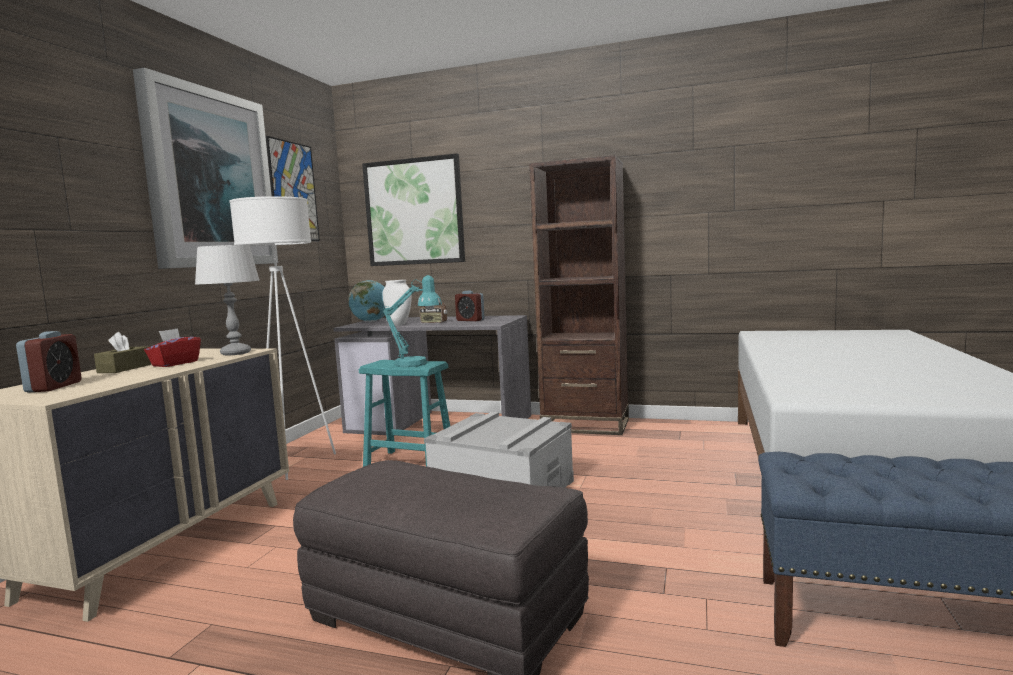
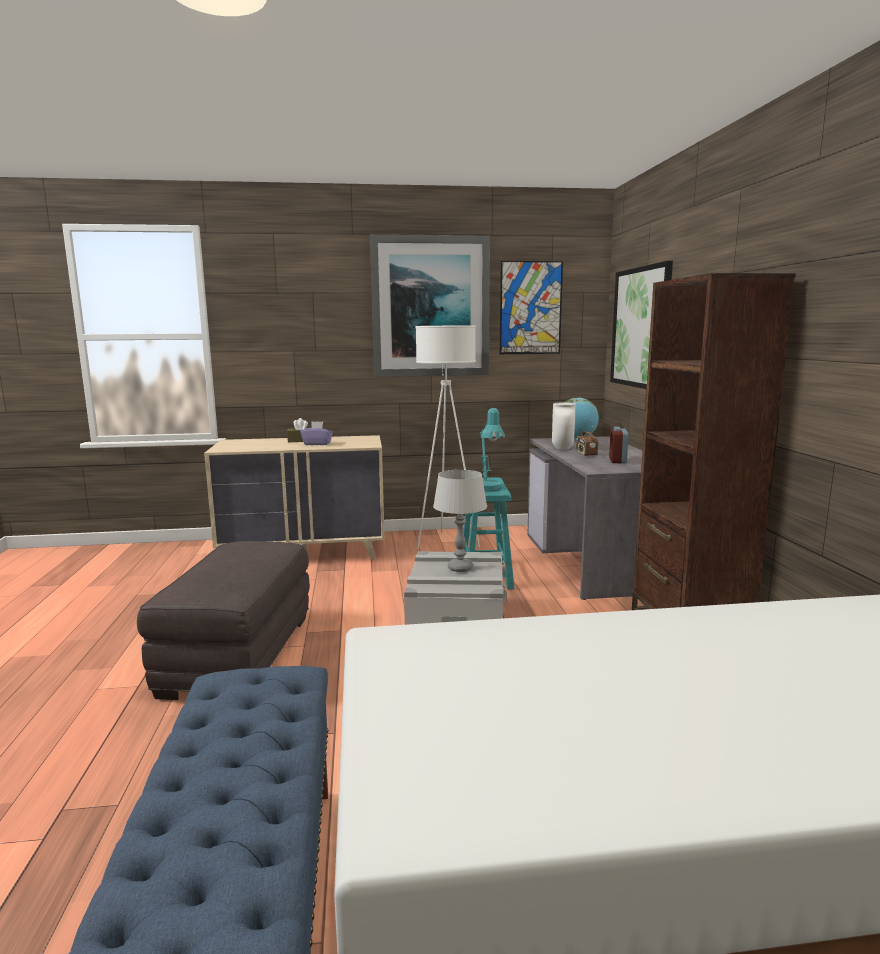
camera: 65 degrees right, 5 degrees up
(54, 387) = (249, 443): alarm clock -> none
(175, 363) = (317, 444): red tissue box -> purple tissue box
(235, 353) = (356, 445): grey table lamp -> grey table lamp (459, 568)

